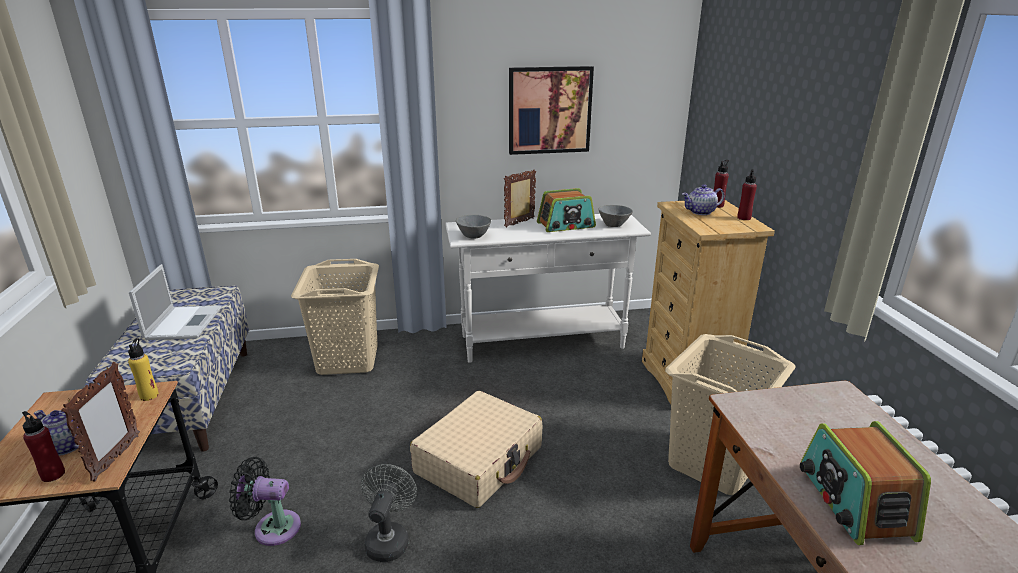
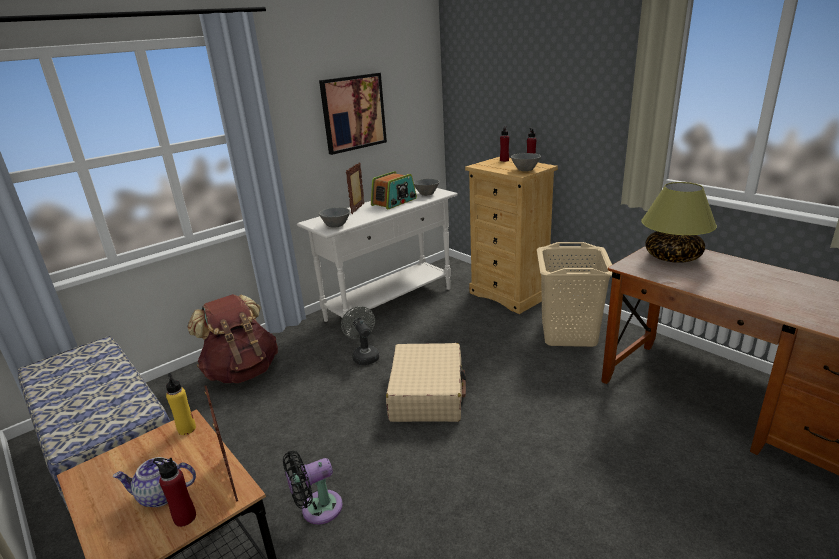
camera: 30 degrees left, 0 degrees up
(184, 322) = (95, 381): laptop -> none
(348, 359) = (242, 371): beige laundry basket -> brown backpack
(389, 538) = (418, 469): grey fan -> grey fan (364, 355)
(700, 212) = (501, 166): teapot -> none
(723, 225) = (526, 169): none -> grey bowl
(826, 417) = (673, 257): none -> table lamp
(854, 501) = (731, 287): radio -> none

